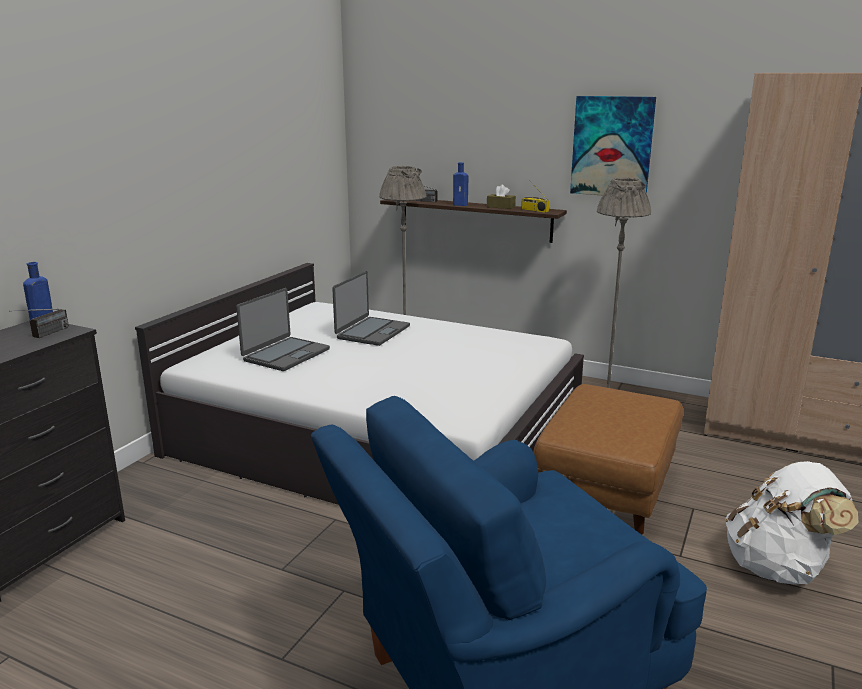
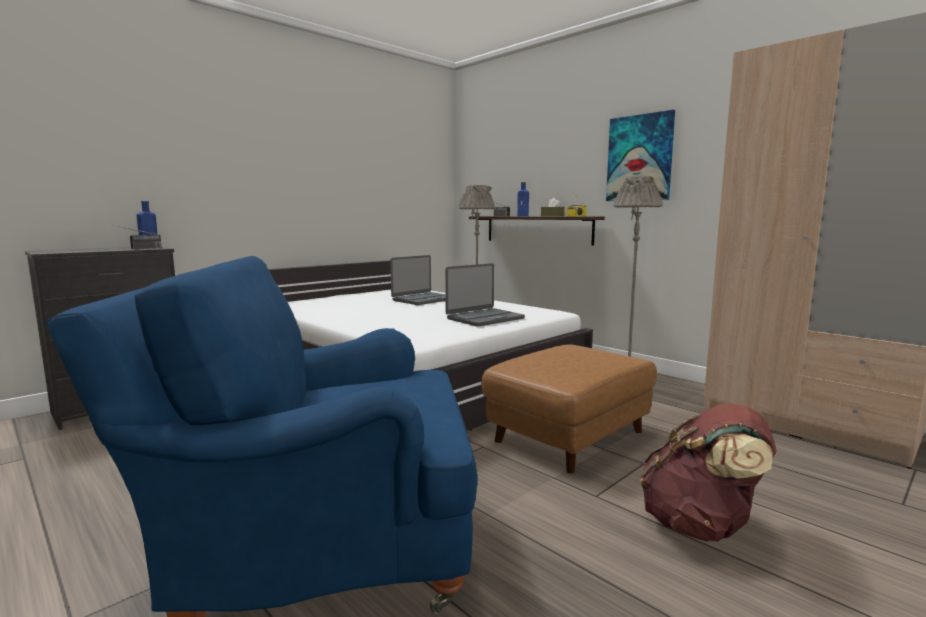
camera: 20 degrees right, 10 degrees down
(285, 355) = (344, 304): laptop -> laptop (484, 318)
(778, 567) = (701, 526): white backpack -> brown backpack

